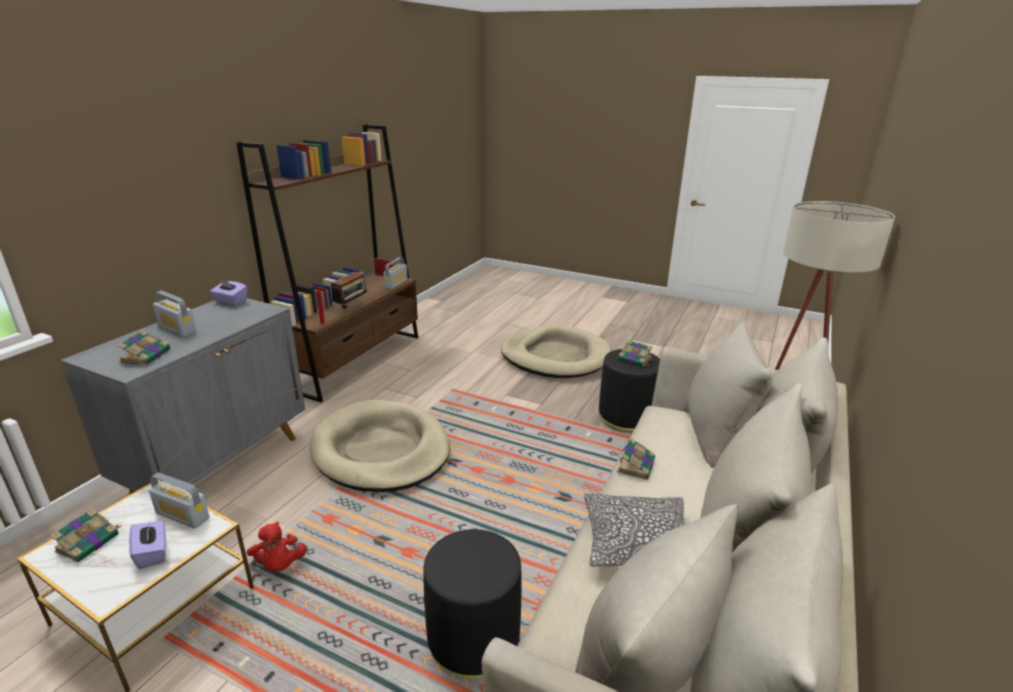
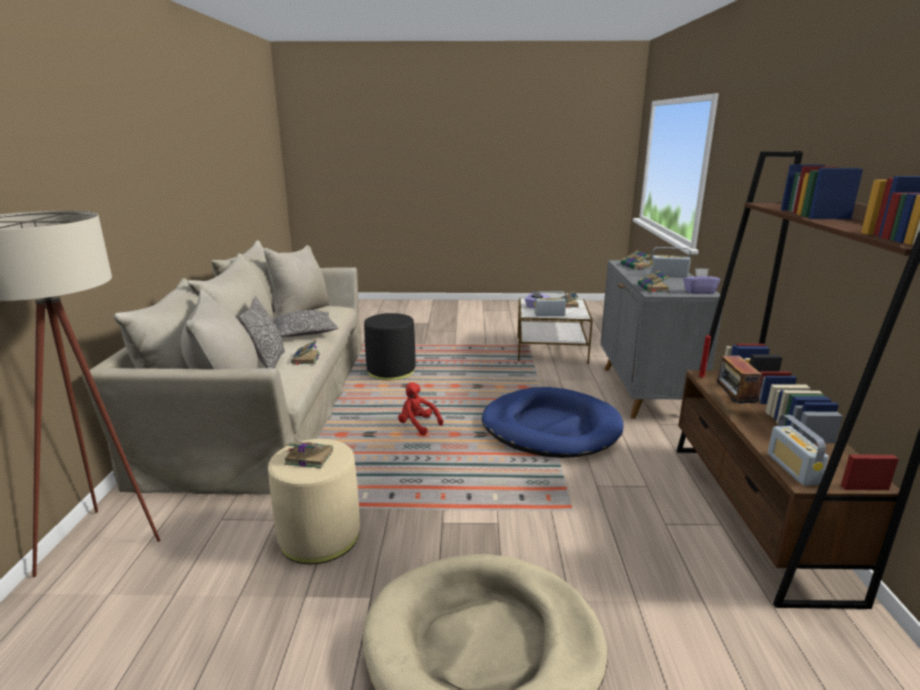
camera: 155 degrees right, 5 degrees down
(253, 314) = (653, 288): none -> book
(279, 565) = (519, 369): red plush toy -> red plush toy (417, 425)
(381, 450) = (550, 428): beige dog bed -> blue dog bed
(626, 416) = (319, 537): black ottoman -> beige ottoman
(685, 468) = (268, 364): none -> pillow

